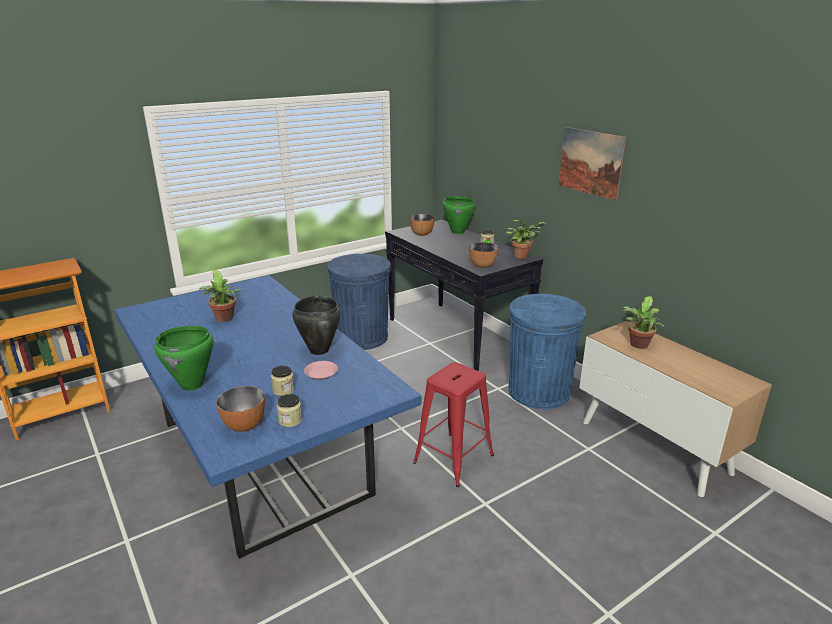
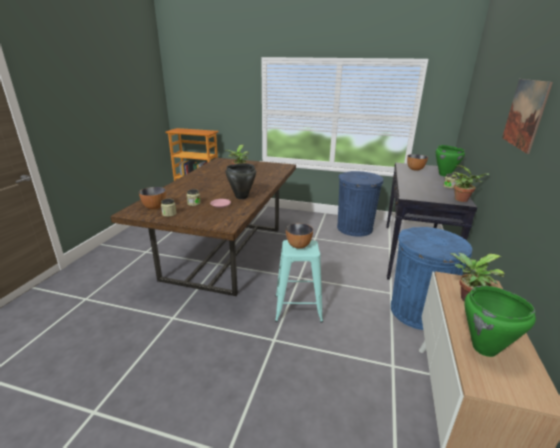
camera: 50 degrees right, 0 degrees up
(192, 385) = (175, 188): green cooking pot -> green cooking pot (484, 348)
(262, 455) = (227, 251): blue dining table -> brown dining table
(453, 459) = (298, 308): red stool -> turquoise stool
(482, 266) = (415, 195): bowl -> bowl (298, 245)

